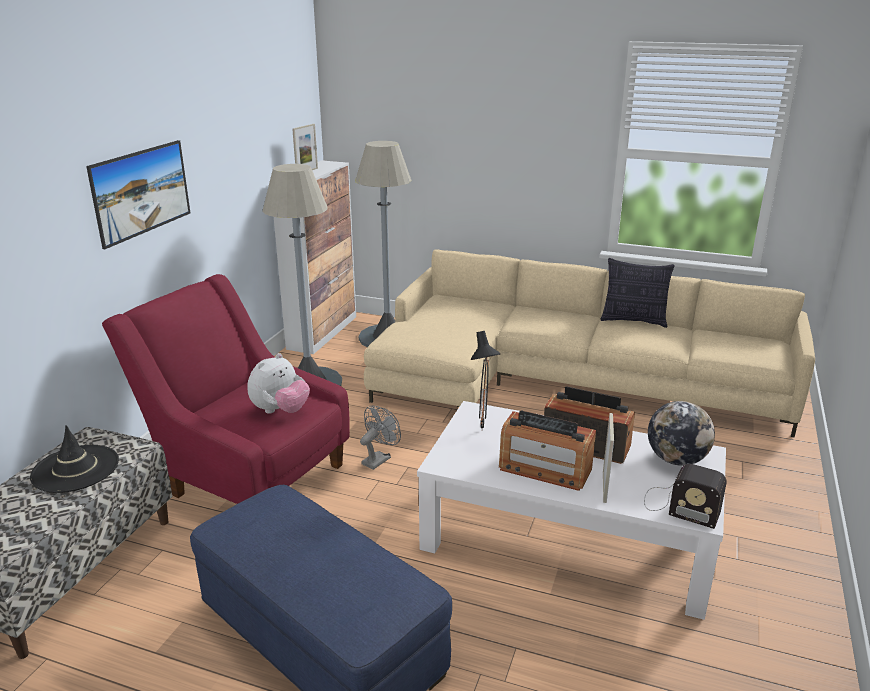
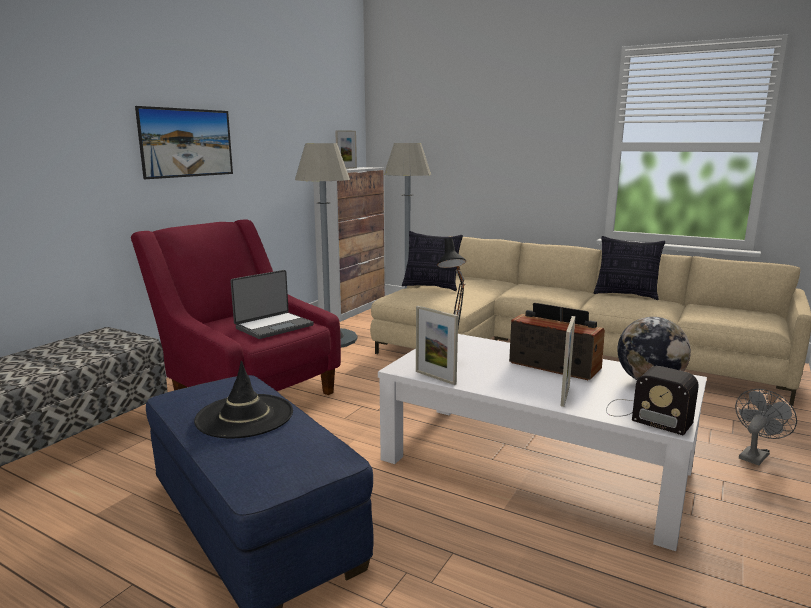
camera: 10 degrees right, 10 degrees down
(75, 469) = (77, 349): black hat -> black hat (244, 416)
(280, 411) = (273, 326): plush toy -> laptop
(379, 459) = (368, 391): grey fan -> grey fan (755, 455)
(425, 322) = (431, 287): none -> pillow
(477, 474) = (435, 377): none -> picture frame
(544, 469) = (506, 378): radio -> none

